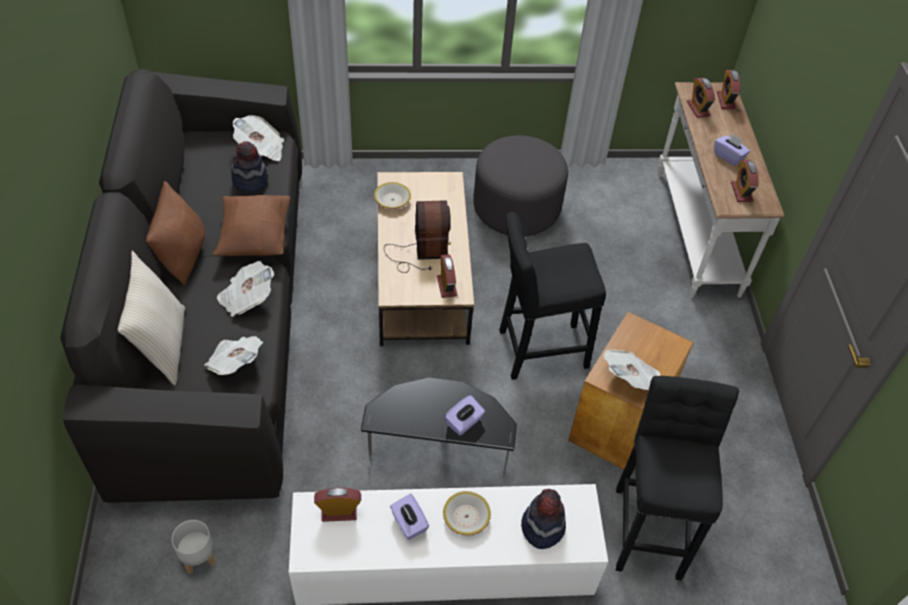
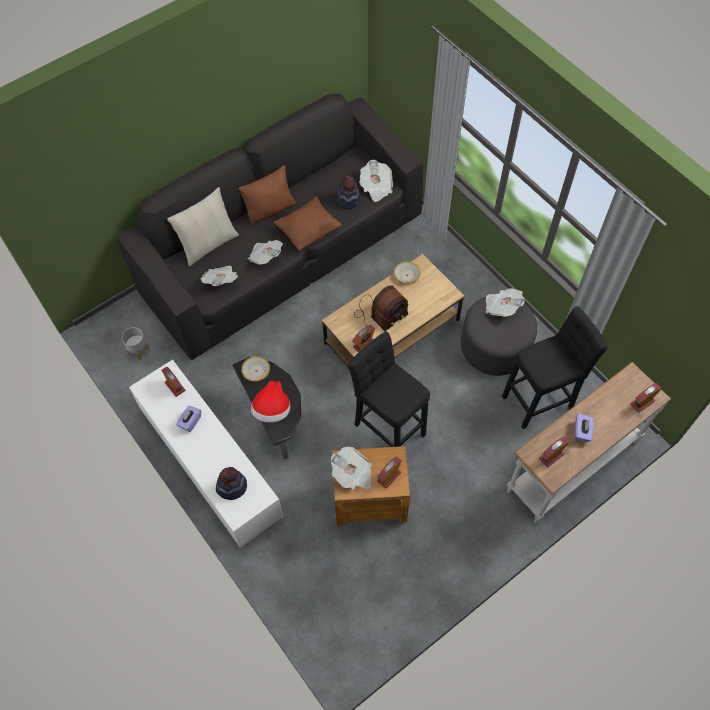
camera: 60 degrees right, 10 degrees up
(464, 422) = (272, 410): purple tissue box -> hat
(466, 516) = (212, 446): bowl -> bowl (256, 371)
(506, 151) = (502, 307): none -> newspaper
(650, 527) = (307, 556): black stool -> black stool (540, 399)
(698, 109) = (615, 389): alarm clock -> alarm clock (389, 476)

